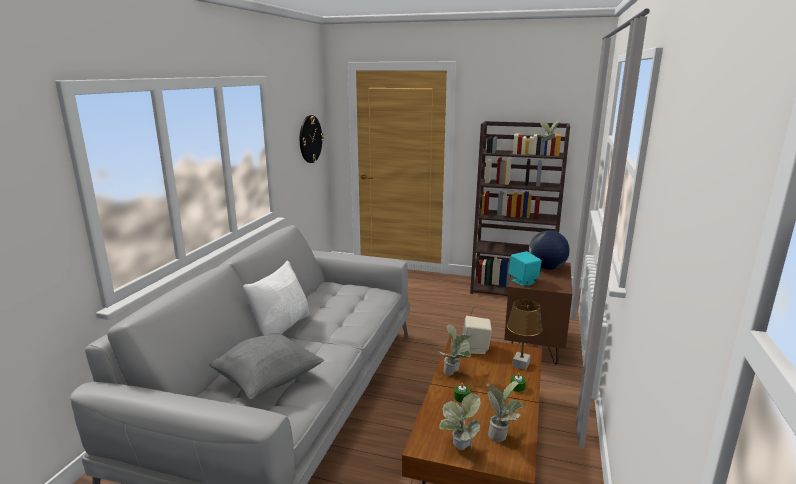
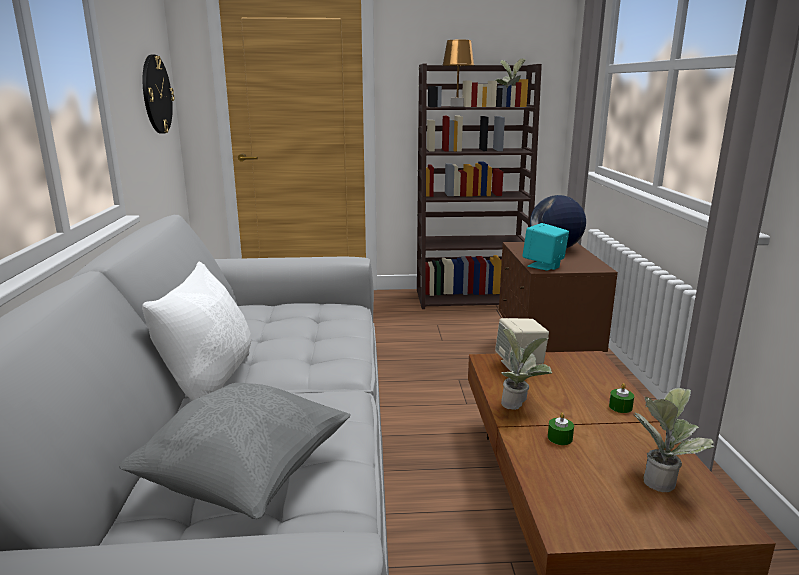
camera: 20 degrees left, 0 degrees up
(458, 450) = (626, 520): potted plant -> none
(521, 364) = (596, 376): brown table lamp -> brown table lamp (457, 106)

